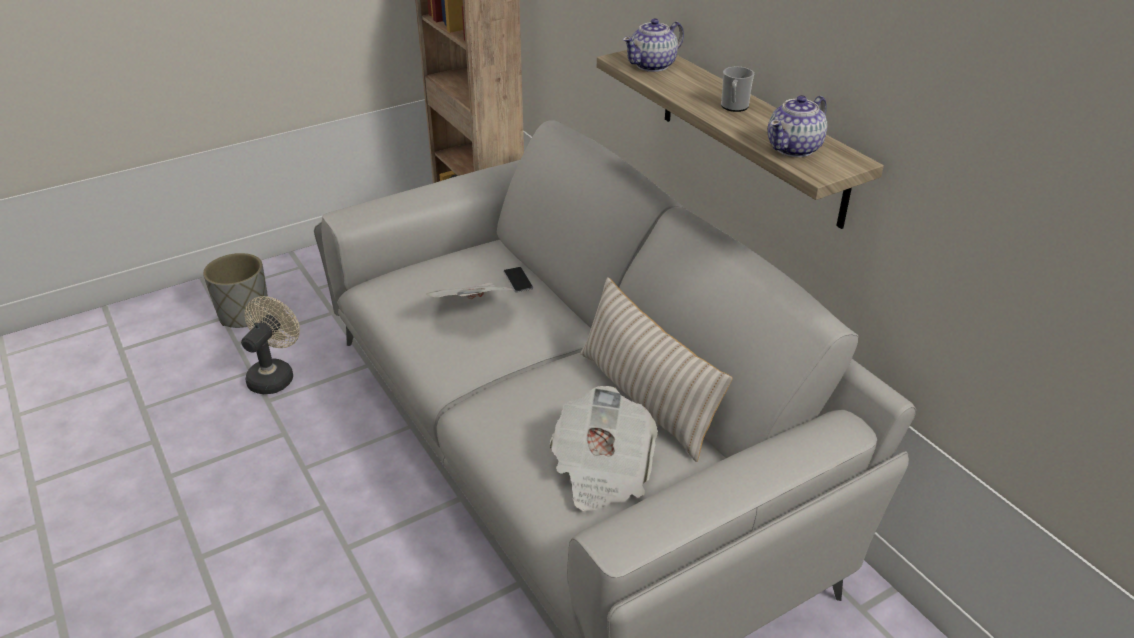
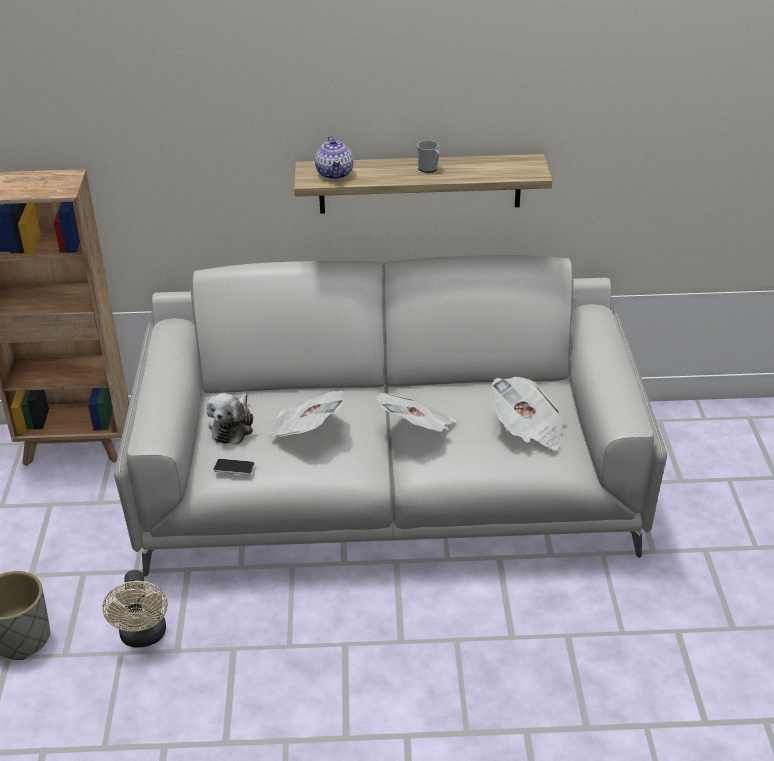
camera: 60 degrees left, 0 degrees up
(274, 375) = (143, 637): beige fan -> beige fan turned 150 degrees counterclockwise
(449, 267) = (232, 427): none -> plush toy
(518, 280) = (288, 397): phone -> phone (234, 467)
(531, 381) = (417, 429): none -> newspaper
(646, 398) = (471, 388): beige pillow -> none
(795, 148) = (502, 170): teapot -> none

